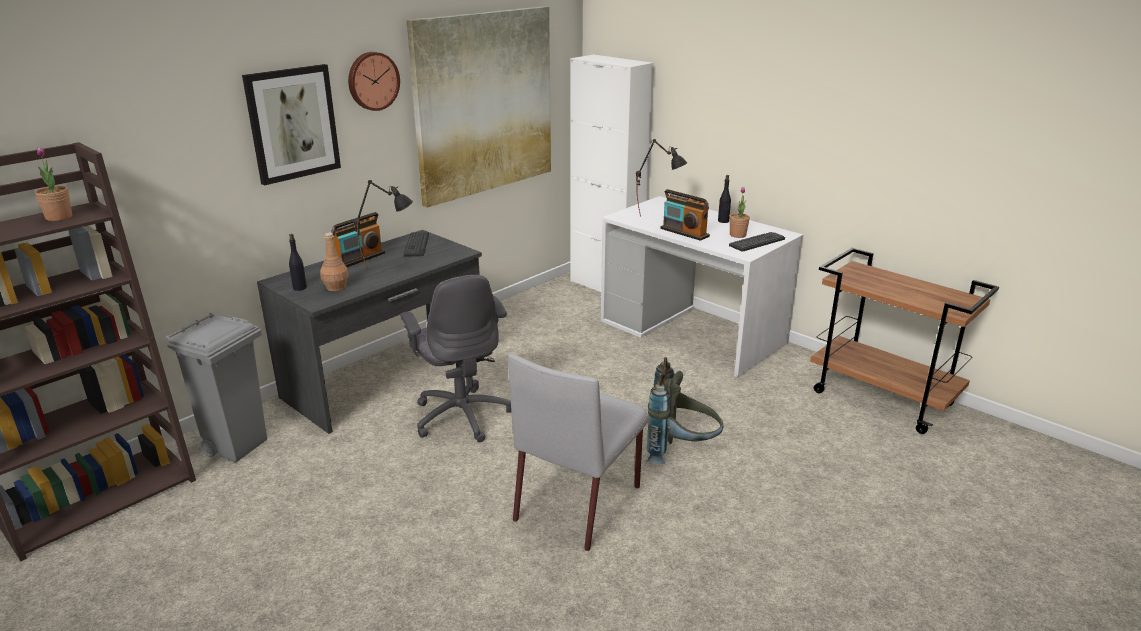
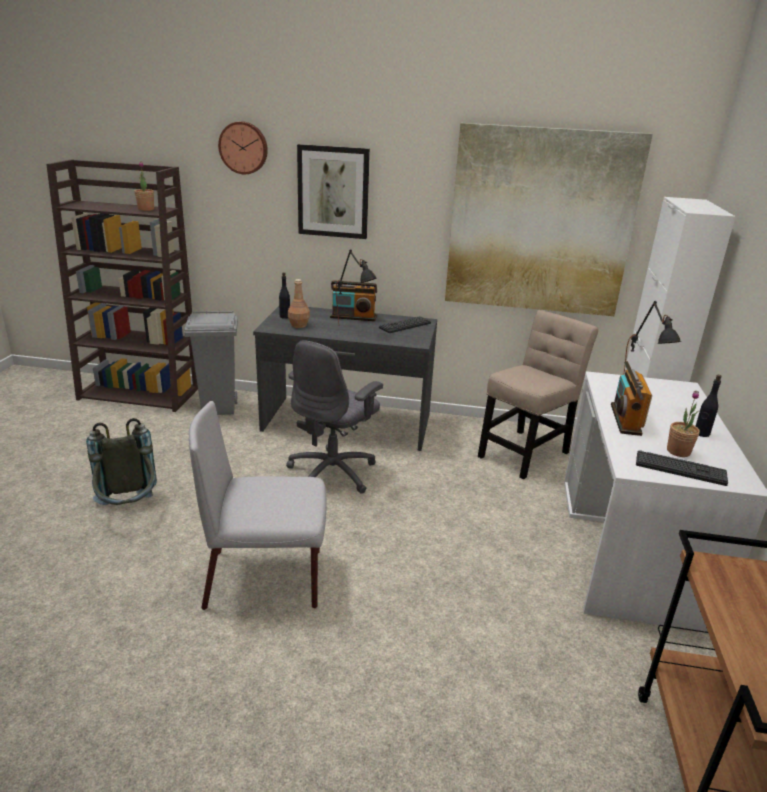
camera: 55 degrees right, 0 degrees up
(372, 81) = (414, 172): wall clock -> wall clock (244, 148)
(544, 317) = (525, 452): none -> beige chair
(681, 452) = (396, 617): grey backpack -> grey backpack (129, 510)

